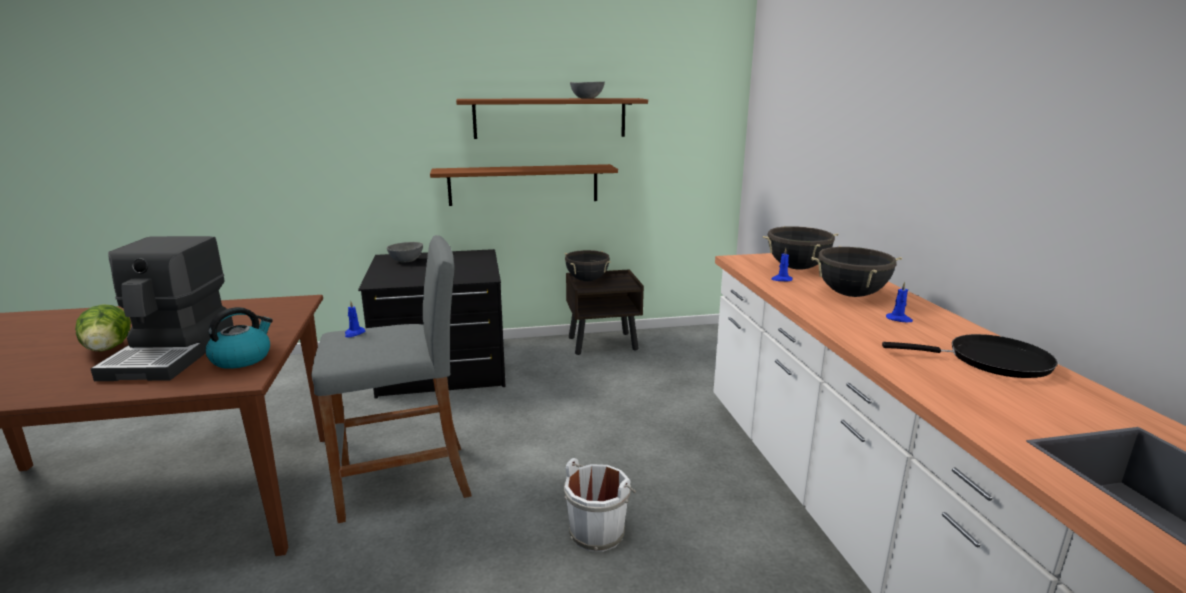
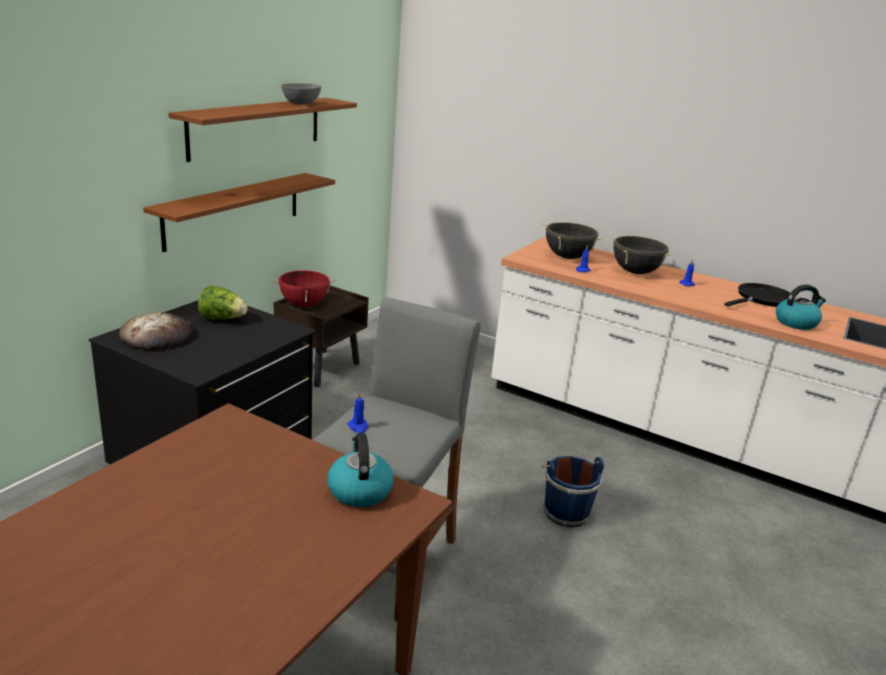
camera: 50 degrees left, 5 degrees up
(108, 350) = (189, 559): lettuce -> lettuce (222, 319)
(173, 353) = (277, 521): coffee machine -> none
(407, 261) = (157, 336): grey bowl -> bread
(587, 280) = (303, 305): black cooking pot -> red cooking pot
(598, 531) = (565, 511): white bucket -> blue bucket
(976, 397) = (796, 323): none -> kettle

